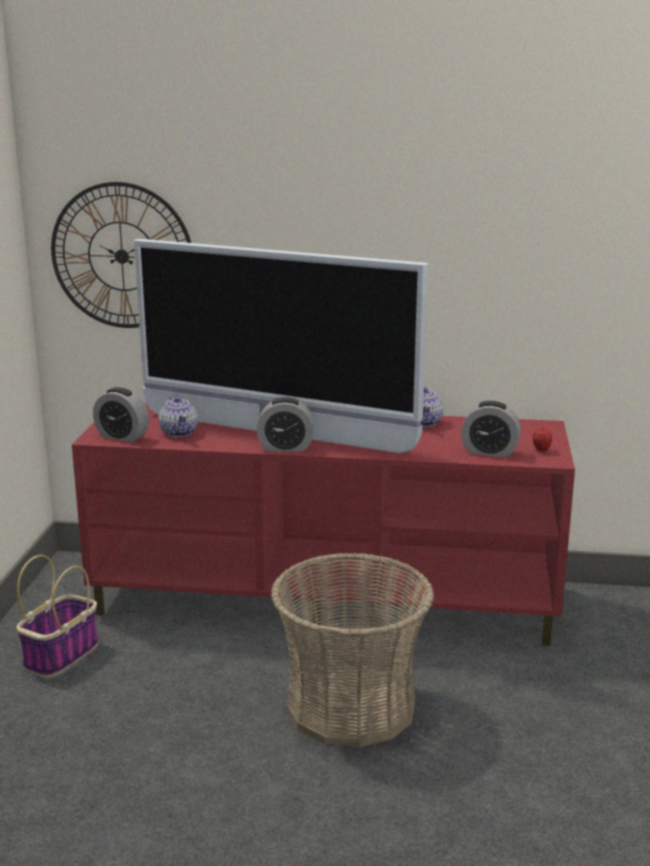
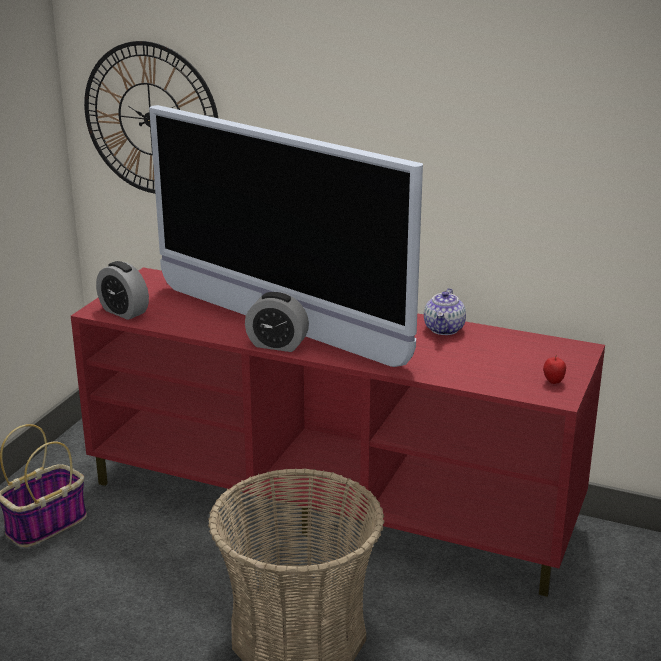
camera: 15 degrees right, 5 degrees up
(179, 432) = (182, 313): teapot -> none
(489, 451) = (493, 376): alarm clock -> none

